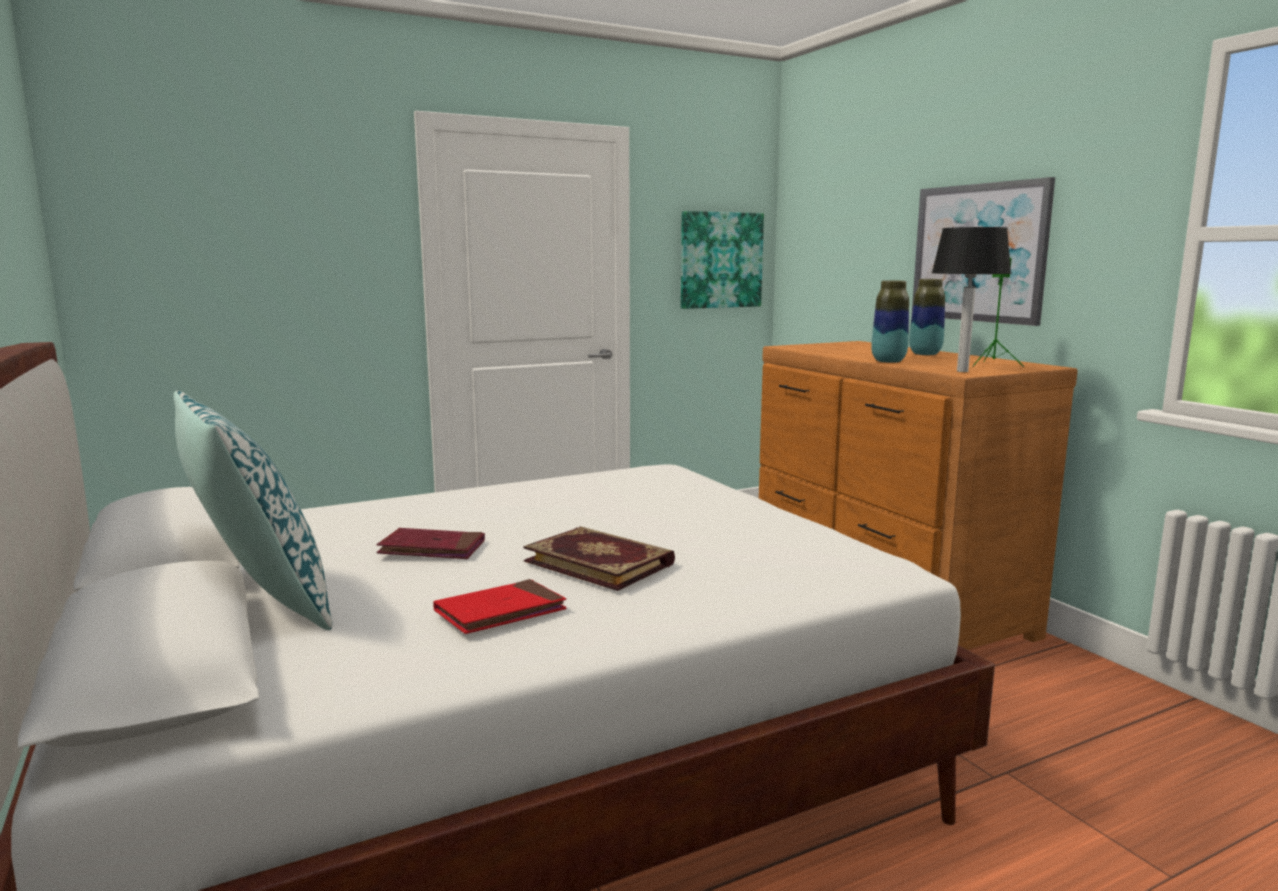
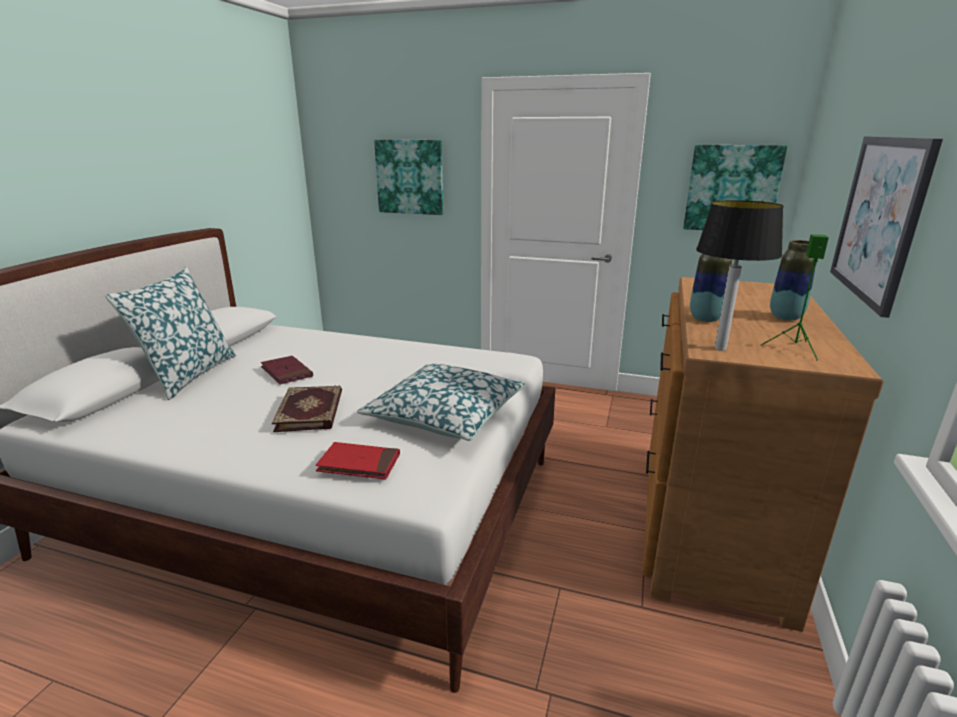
camera: 45 degrees right, 10 degrees up
(297, 256) = (410, 177): none -> picture
(500, 612) = (219, 420): red book -> red book (359, 464)
(738, 520) = (445, 415): none -> pillow

